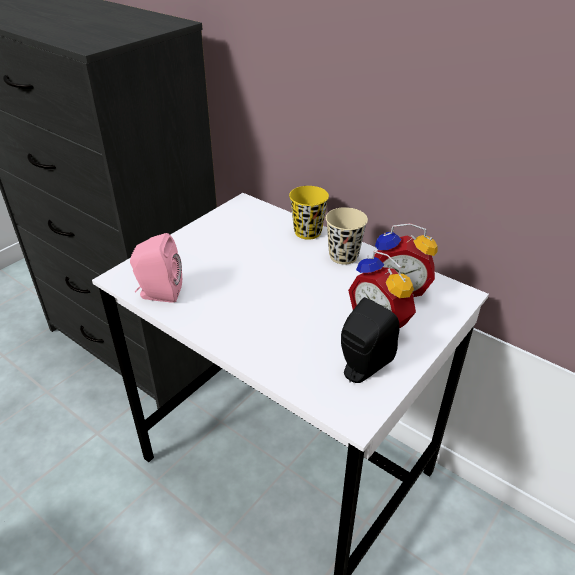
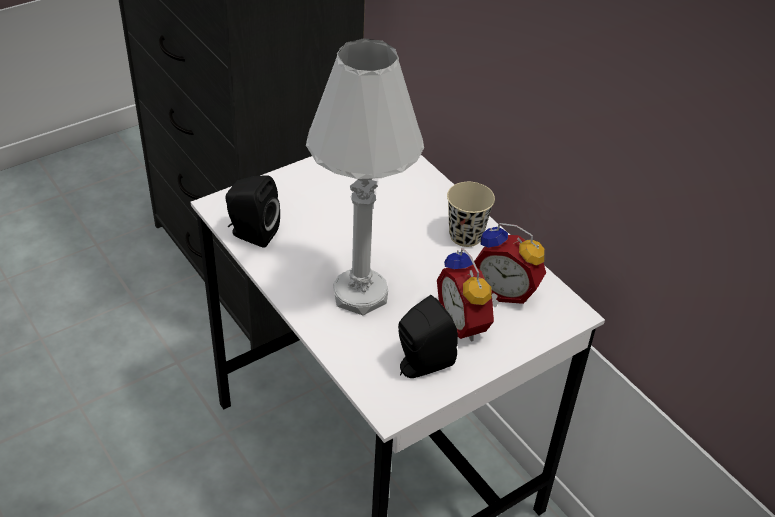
camera: 15 degrees right, 5 degrees up
(158, 294) = (251, 234): pink speaker -> black speaker
(278, 321) = (360, 294): none -> white table lamp
(307, 232) = (440, 196): yellow cup -> none

